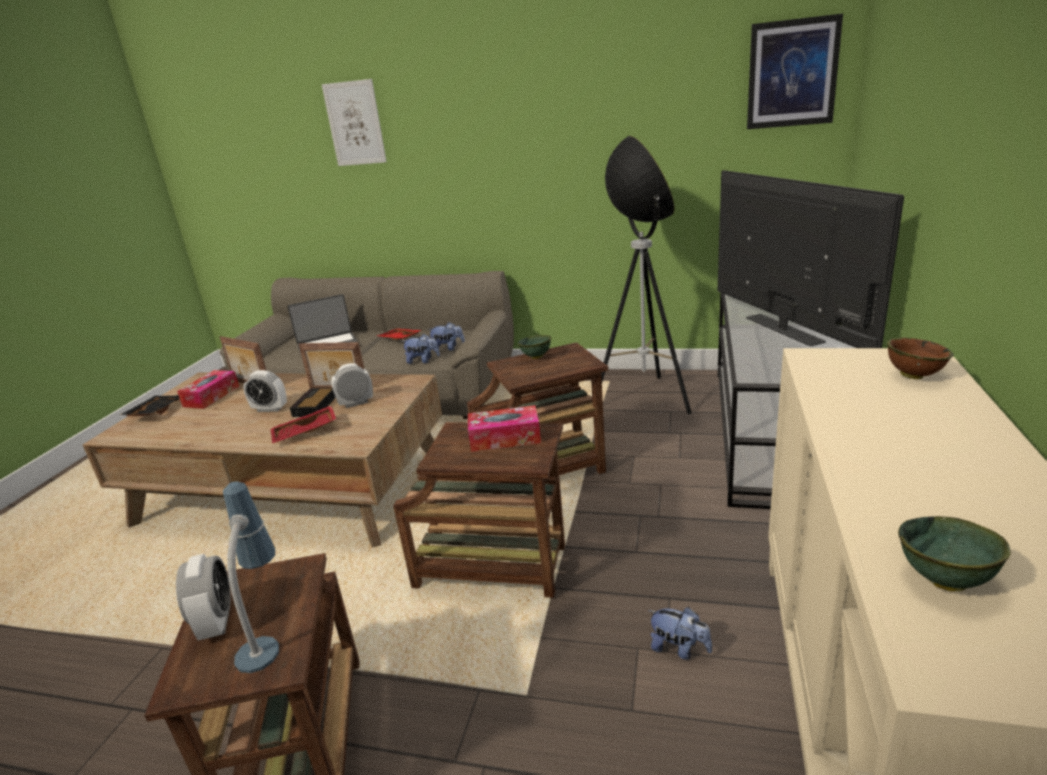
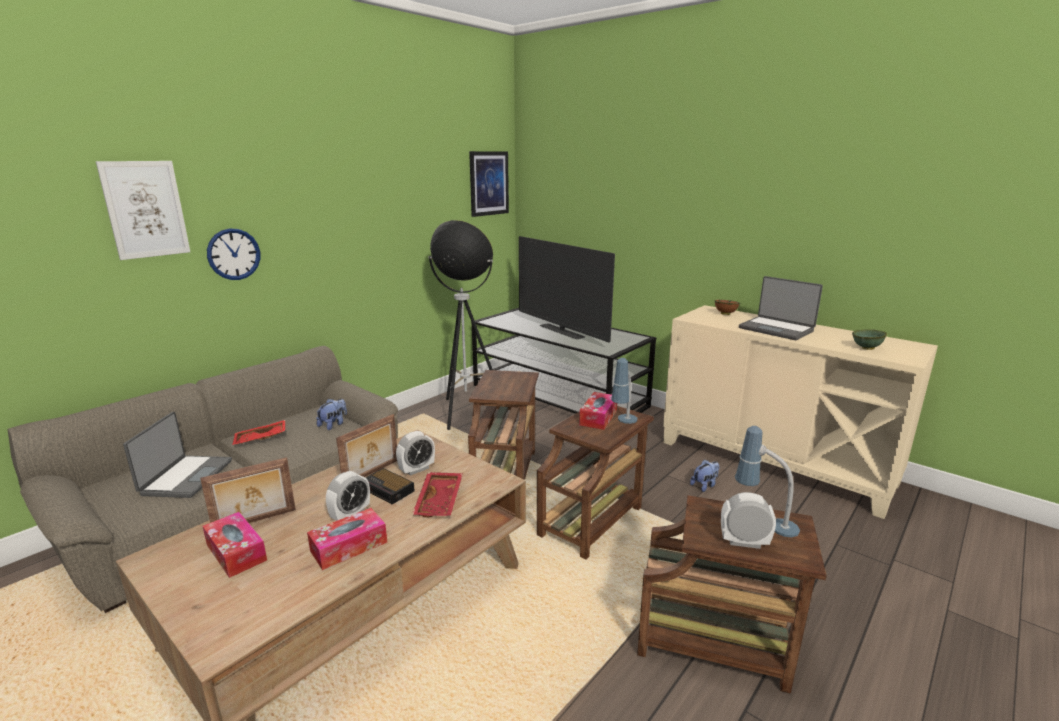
camera: 65 degrees left, 5 degrees down
(155, 412) = (202, 603): black tray -> none
(225, 426) = (349, 546): none -> tissue box
(356, 403) = (417, 469): alarm clock -> alarm clock turned 135 degrees counterclockwise
(422, 166) = (234, 254): none -> wall clock
(422, 361) = (335, 440): plush toy -> none
(496, 459) = (623, 425): none -> table lamp
(535, 357) = (489, 384): green bowl -> none
(783, 330) = (561, 331): television -> television turned 135 degrees counterclockwise
(899, 440) = (776, 329): none -> laptop

